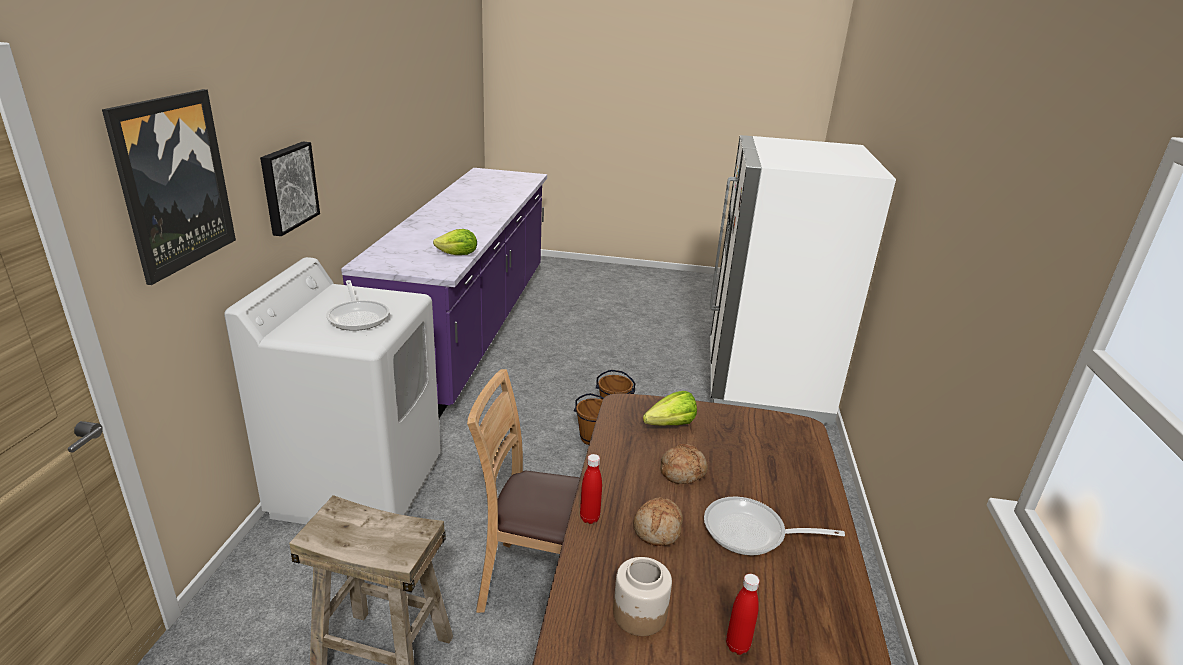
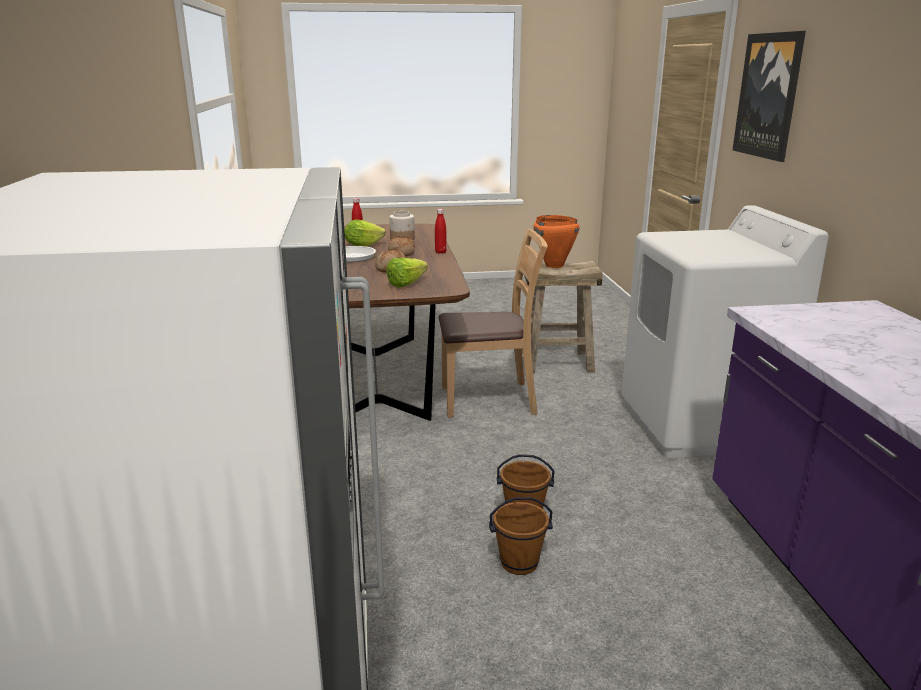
camera: 165 degrees right, 5 degrees down
(287, 187) = (851, 153): picture -> none
(358, 316) = (701, 243): frying pan -> none
(372, 545) = (554, 265): none -> orange cooking pot
(458, 255) = (804, 338): lettuce -> lettuce (363, 245)

